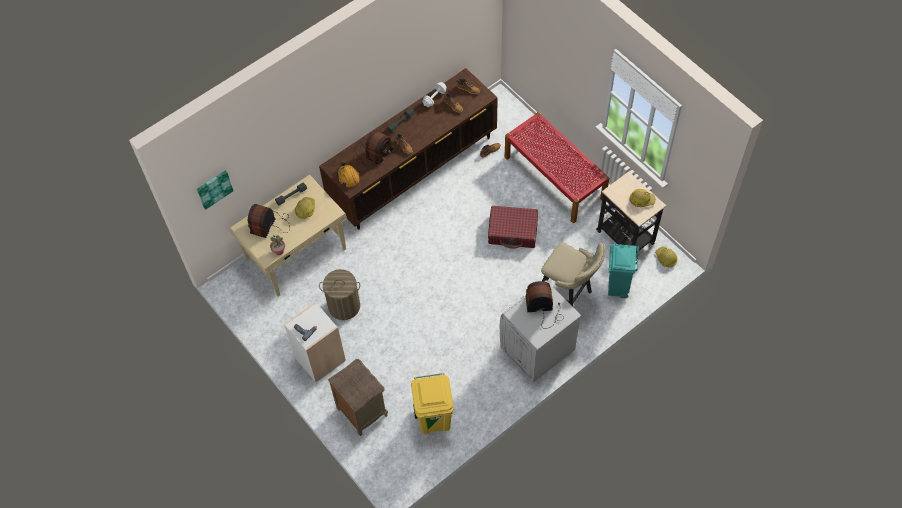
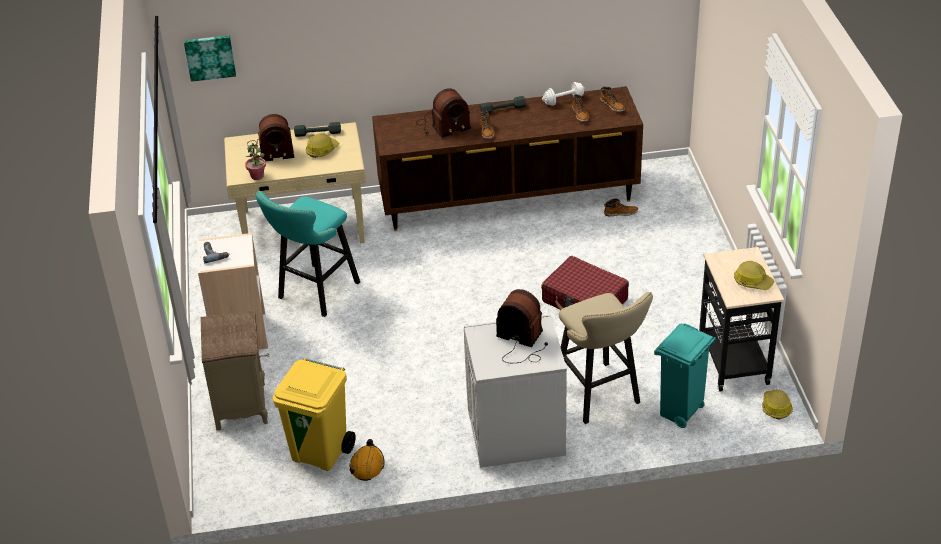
camera: 30 degrees right, 20 degrees down
(270, 224) = (270, 150): radio -> radio turned 150 degrees counterclockwise
(344, 306) = (313, 295): laundry basket -> turquoise stool
(348, 177) = (396, 136): orange hard hat -> orange hard hat (367, 465)
(555, 178) = (684, 268): red bench -> none

